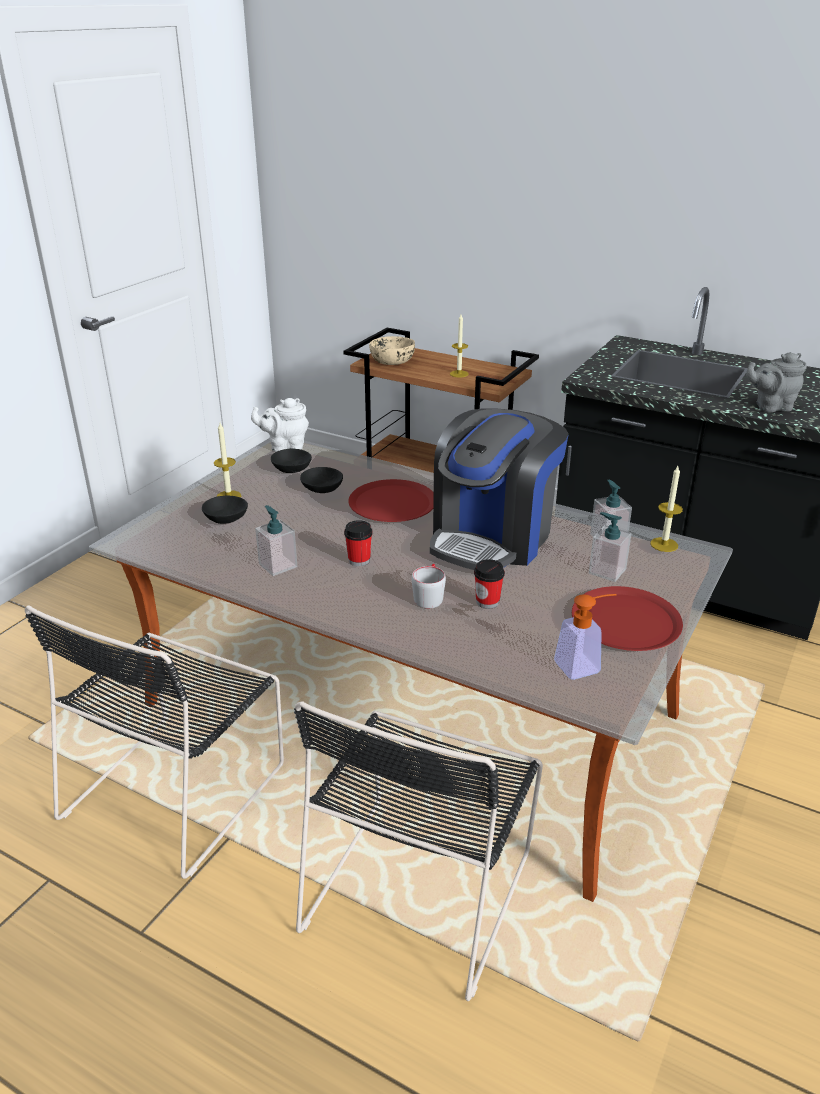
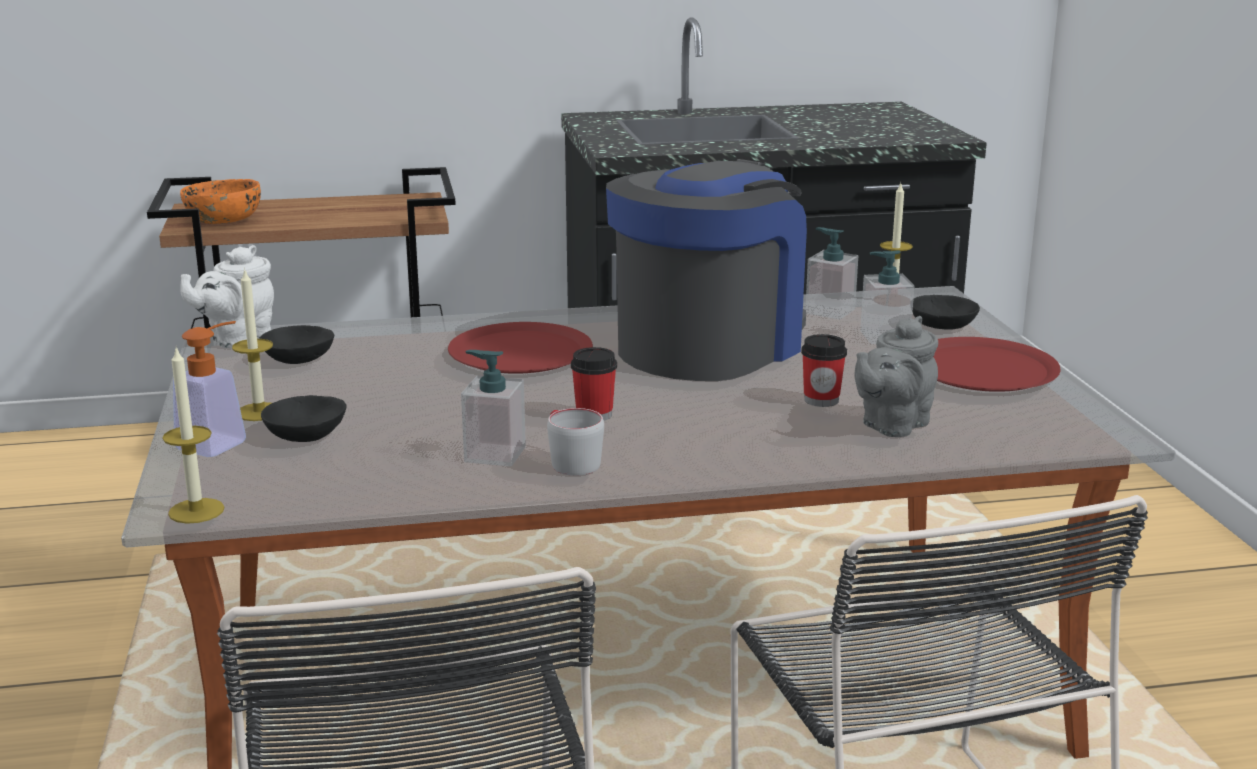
camera: 40 degrees left, 10 degrees down
(321, 489) = (389, 365): black bowl -> black bowl (943, 326)
(392, 361) = (223, 220): beige bowl -> orange bowl
(429, 596) = (748, 417): grey mug -> grey mug (569, 461)
(459, 374) = (350, 213): candle -> candle (196, 511)
(492, 537) = (709, 346): coffee machine -> coffee machine turned 135 degrees counterclockwise
(584, 665) = (1019, 415): soap dispenser -> soap dispenser (219, 442)
(770, 407) = (853, 136): grey teapot -> grey teapot (891, 425)

